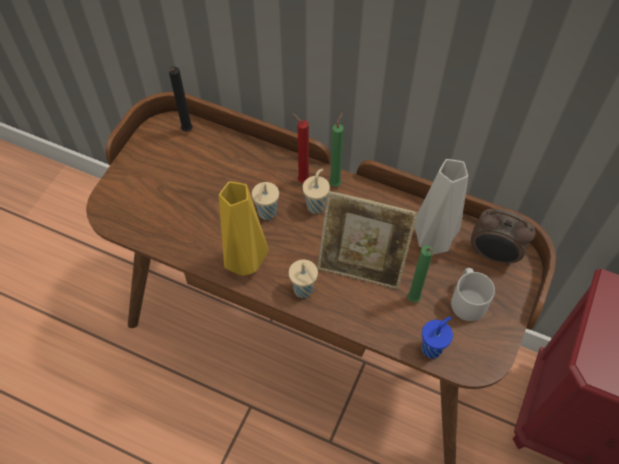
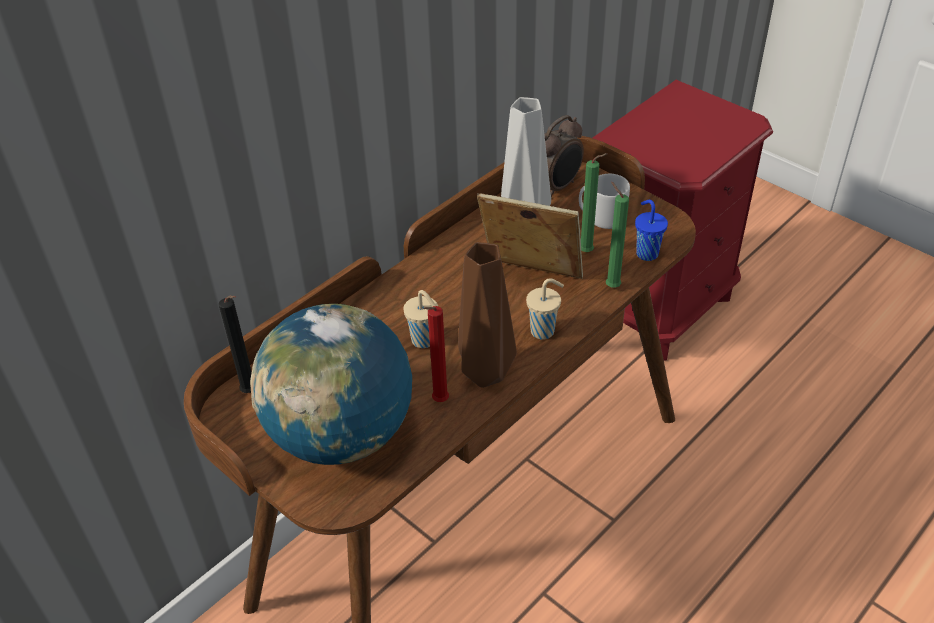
camera: 70 degrees left, 15 degrees down
(163, 194) = (341, 435): none -> globe
(246, 261) = (483, 373): yellow vase -> brown vase
(301, 180) = (392, 301): red candle -> red candle (438, 402)
(316, 205) = (434, 296): beige cup -> none
(336, 183) = (412, 274): green candle -> green candle (610, 286)
(361, 265) = (530, 279): picture frame -> picture frame turned 105 degrees counterclockwise

